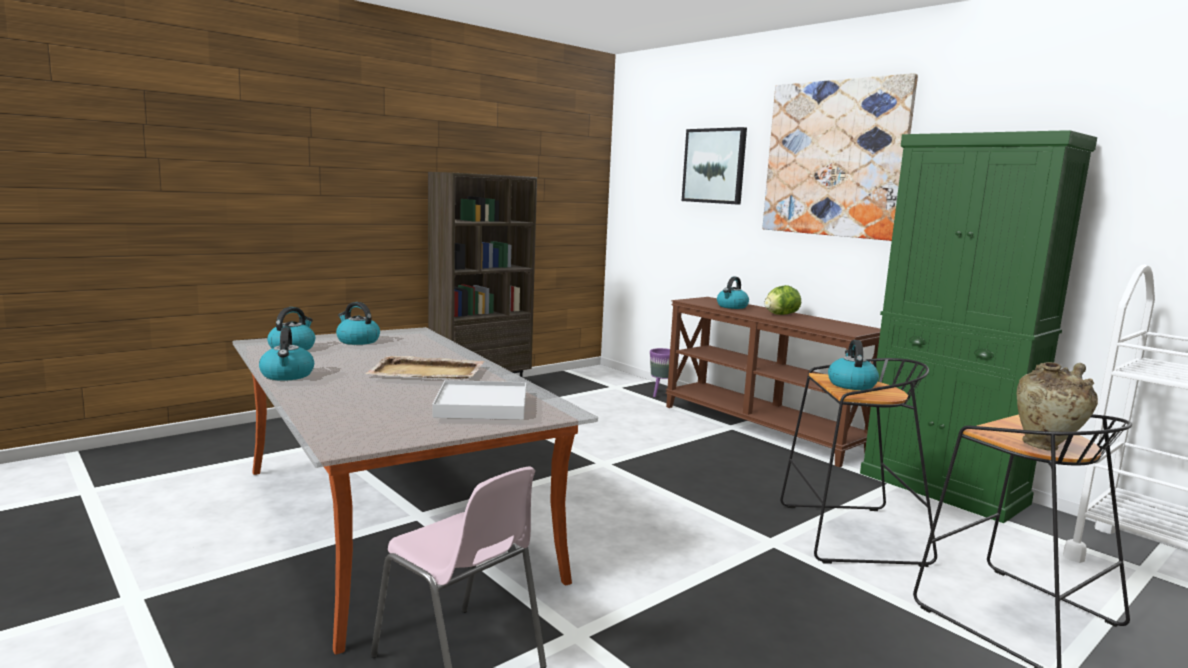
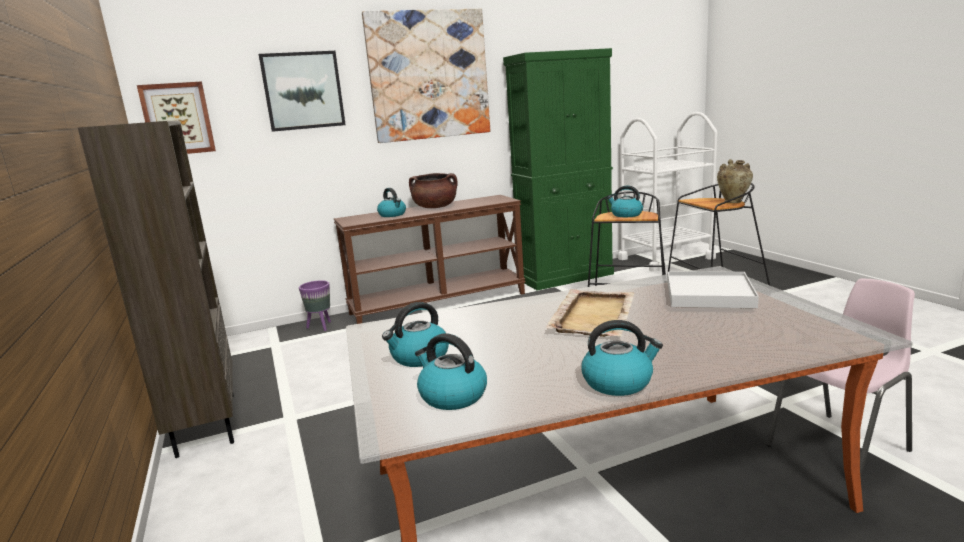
camera: 70 degrees left, 5 degrees up
(632, 181) = (177, 119): none -> picture
(780, 314) = (435, 207): lettuce -> brown cooking pot

